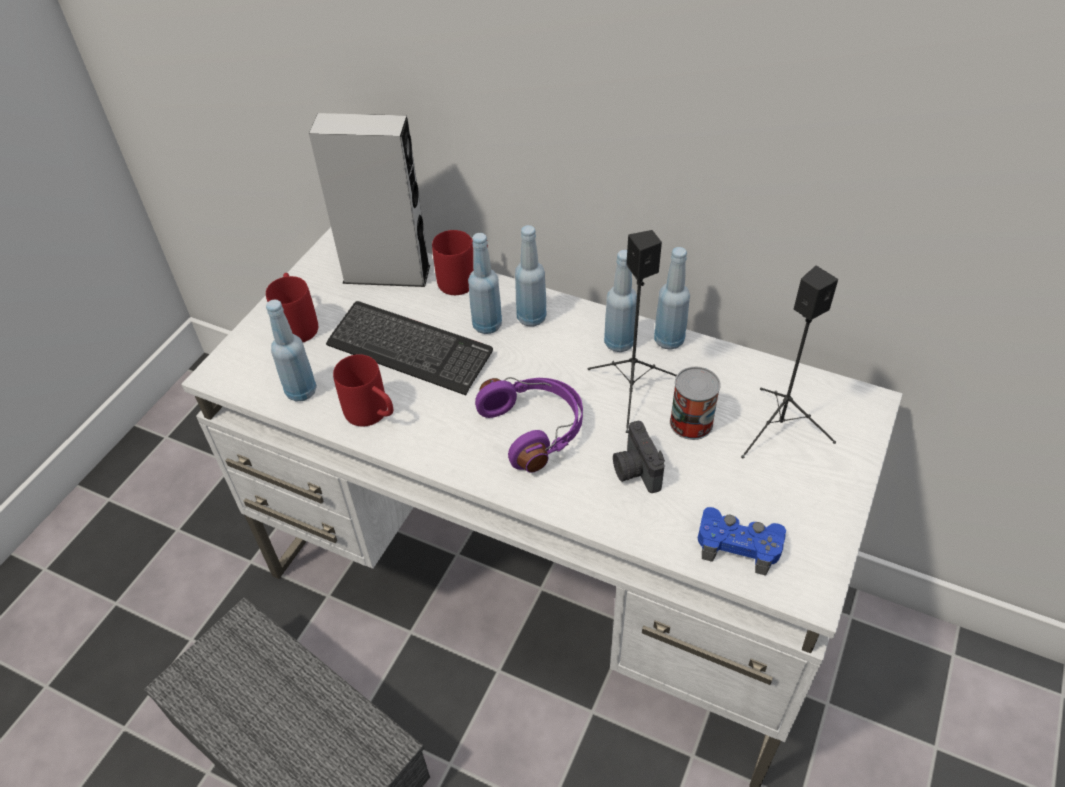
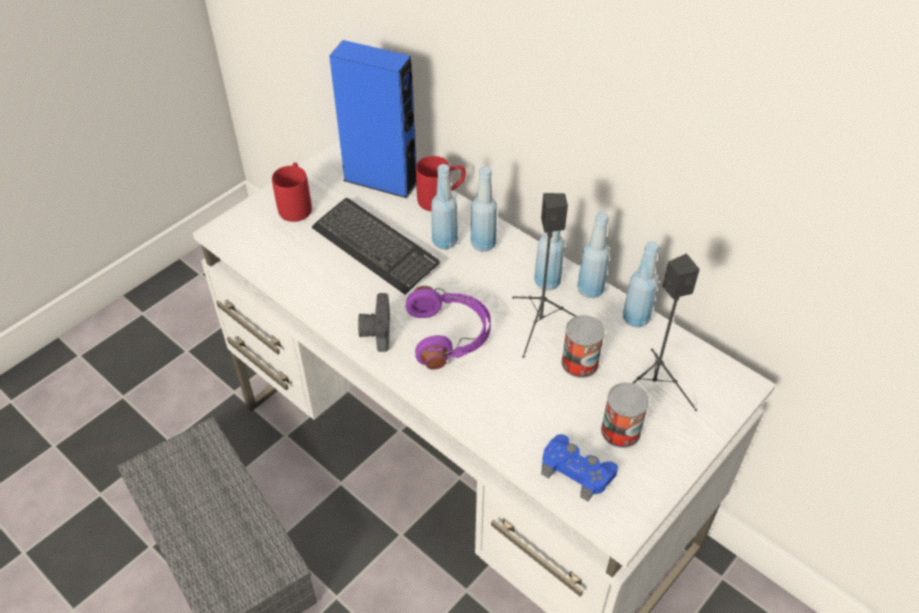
camera: 15 degrees right, 0 degrees up
(301, 391) = (279, 260): blue bottle -> blue bottle (636, 318)
(373, 415) = (327, 293): red mug -> none
(386, 274) = (380, 180): grey speaker -> blue speaker
(635, 470) = (516, 389): camera -> camera (376, 332)
(766, 486) = (620, 431): none -> can

